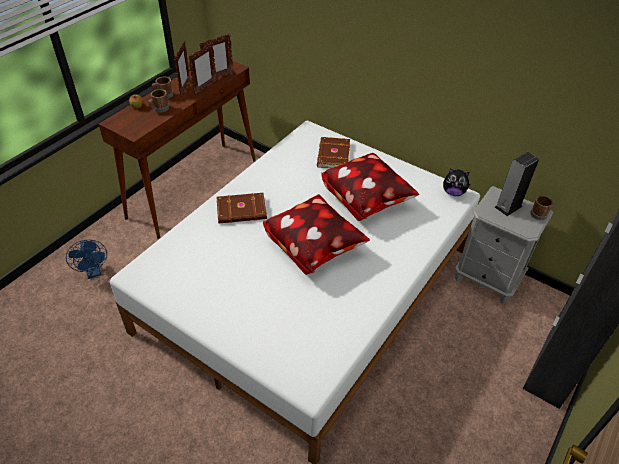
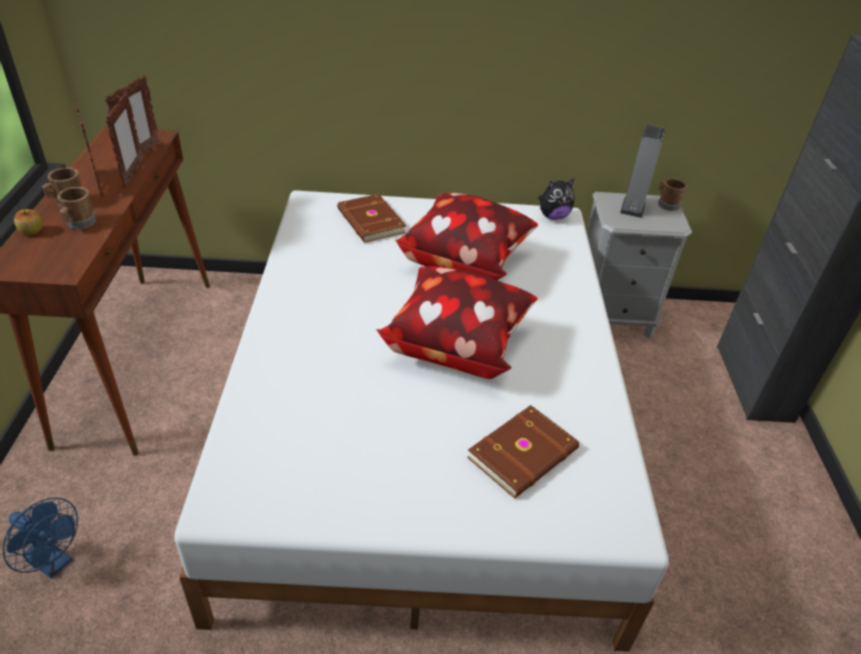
camera: 35 degrees left, 5 degrees down
(242, 211) = (310, 337): brown book -> brown book (524, 454)

